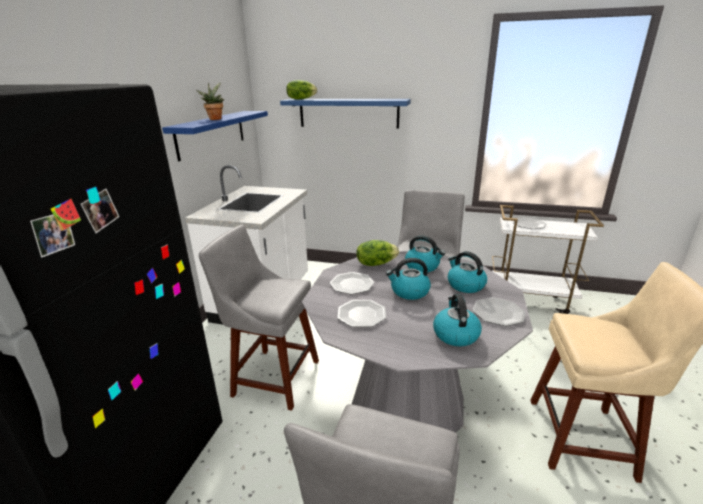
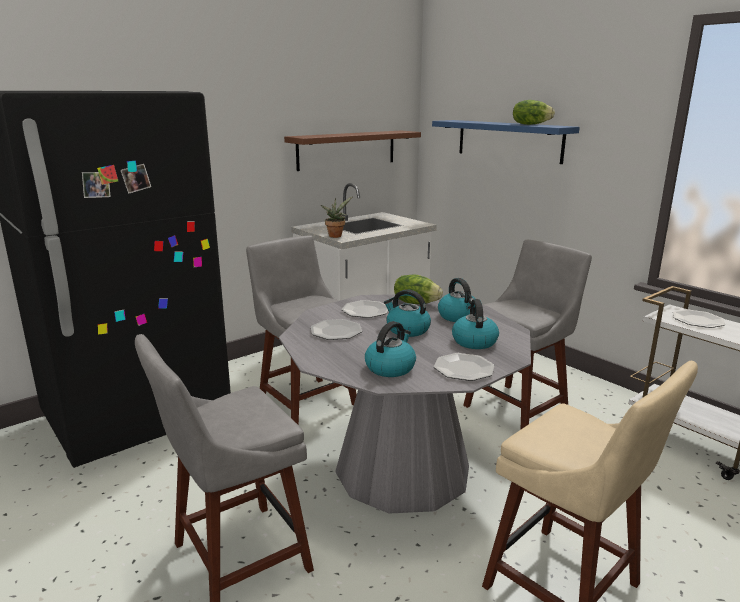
camera: 35 degrees right, 5 degrees down
(211, 133) = (347, 149): blue shelf -> brown shelf
(215, 119) = (346, 134): potted plant -> potted plant (336, 235)
(301, 99) = (457, 120): lettuce -> lettuce (530, 124)

